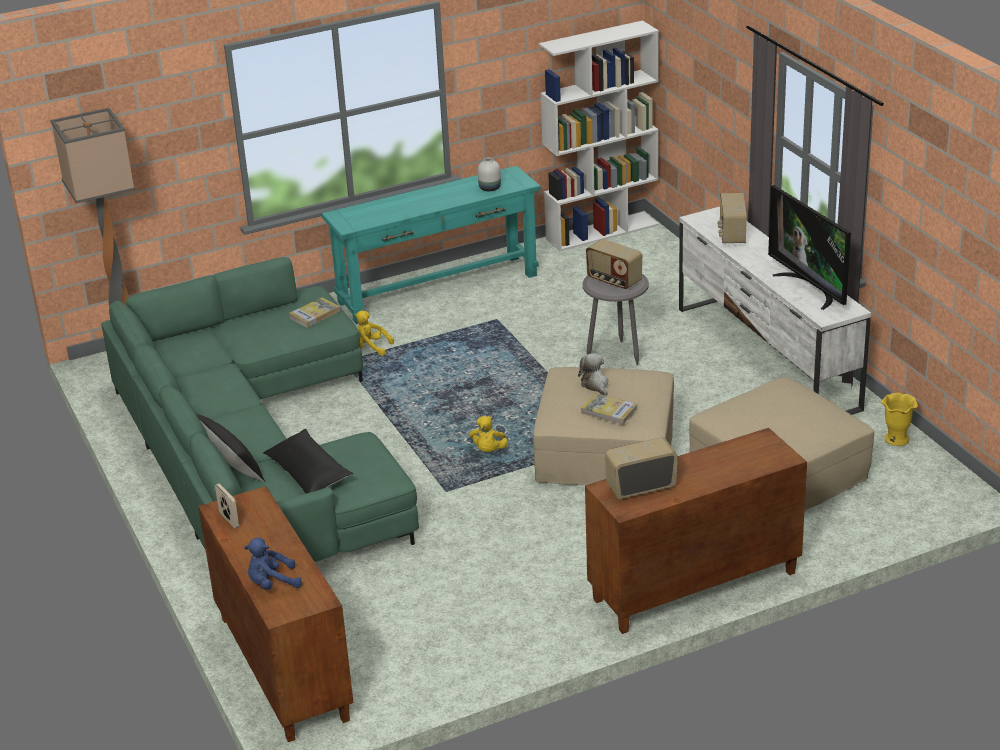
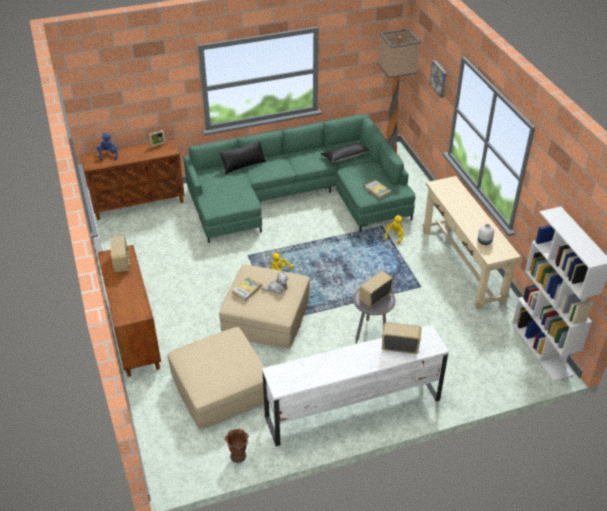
camera: 95 degrees right, 10 degrees up
(168, 134) = (439, 78): none -> picture
(308, 473) = (227, 186): black pillow -> black pillow (345, 157)
(438, 288) = (462, 265): turquoise console table -> beige console table
(810, 288) = (314, 373): television -> none
(896, 439) = (238, 456): yellow vase -> brown vase

